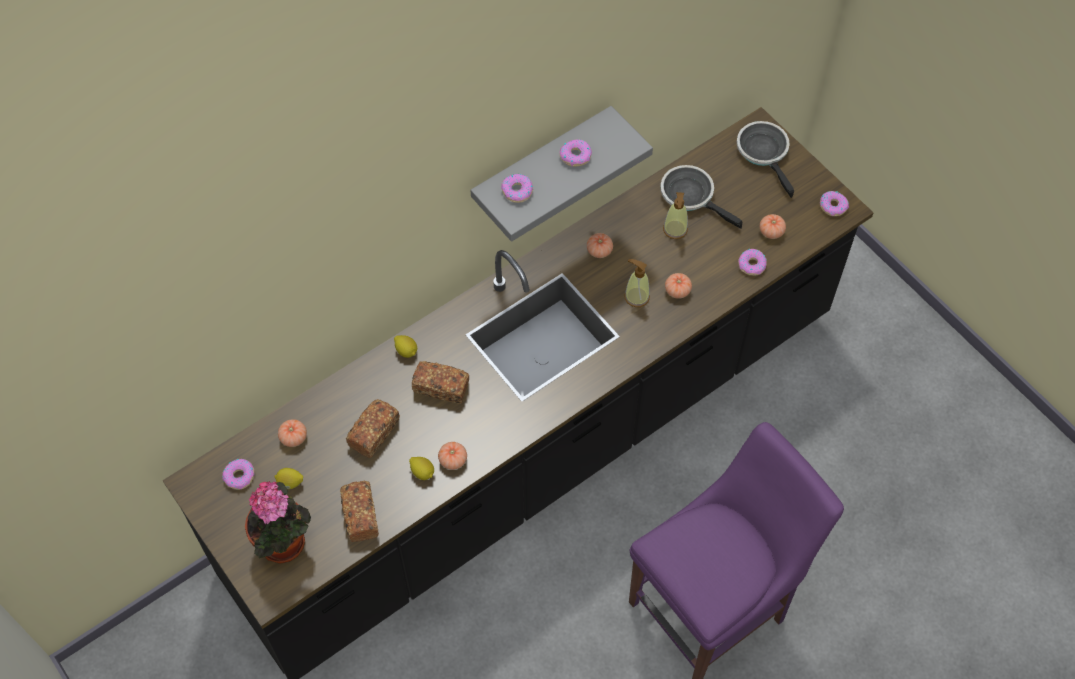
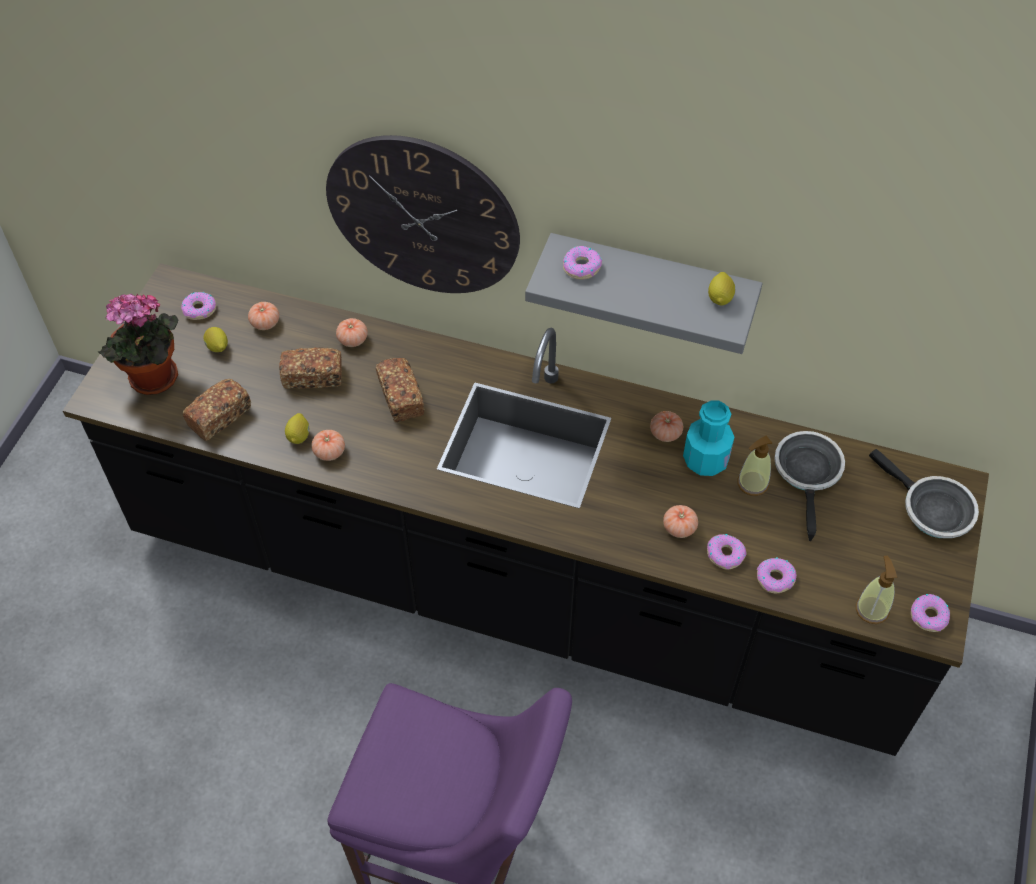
camera: 55 degrees right, 5 degrees down
(376, 256) = (423, 216): none -> wall clock
(406, 351) = (419, 349): lemon -> lemon (720, 298)
(575, 156) = (669, 288): donut -> donut (725, 554)
(636, 297) = (639, 496): soap dispenser -> soap dispenser (872, 609)
(637, 243) = (705, 460): none -> turquoise bottle
(764, 153) = (931, 510): frying pan -> frying pan turned 105 degrees clockwise
(771, 232) = (835, 573): tomato -> tomato (352, 339)

